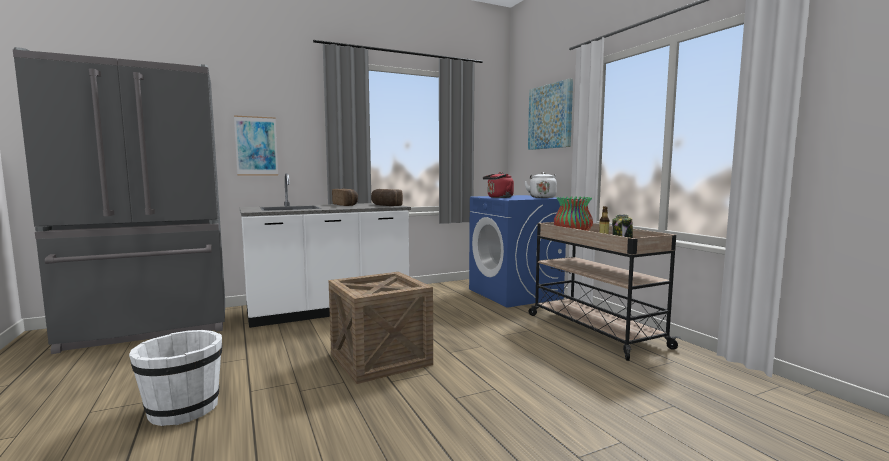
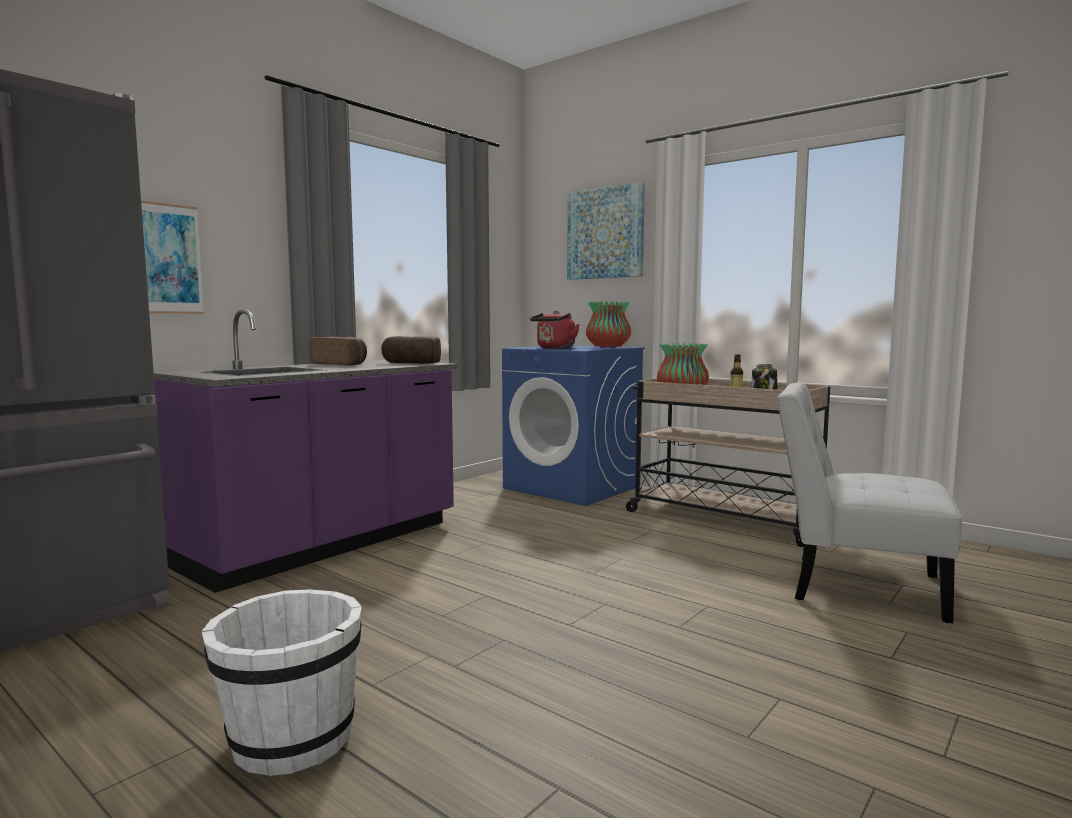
camera: 25 degrees left, 0 degrees up
(329, 310) = (325, 545): white counter -> purple counter
(380, 359) = (511, 599): crate -> none
(542, 197) = (608, 347): white kettle -> vase
(630, 397) = (855, 585): none -> white chair

